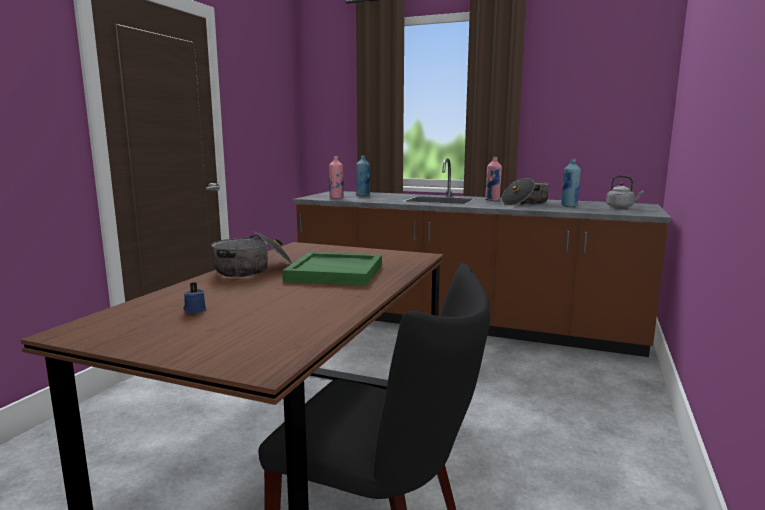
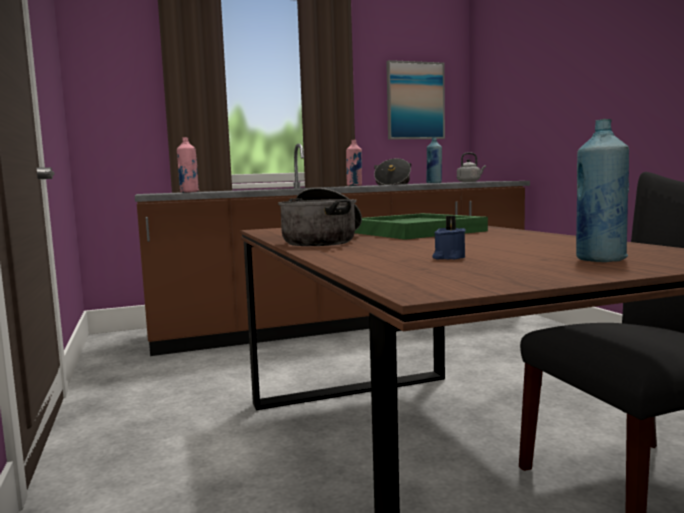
camera: 40 degrees left, 5 degrees down
(363, 196) = (208, 191): blue bottle -> blue bottle (600, 259)
(598, 111) = (415, 101): none -> picture

